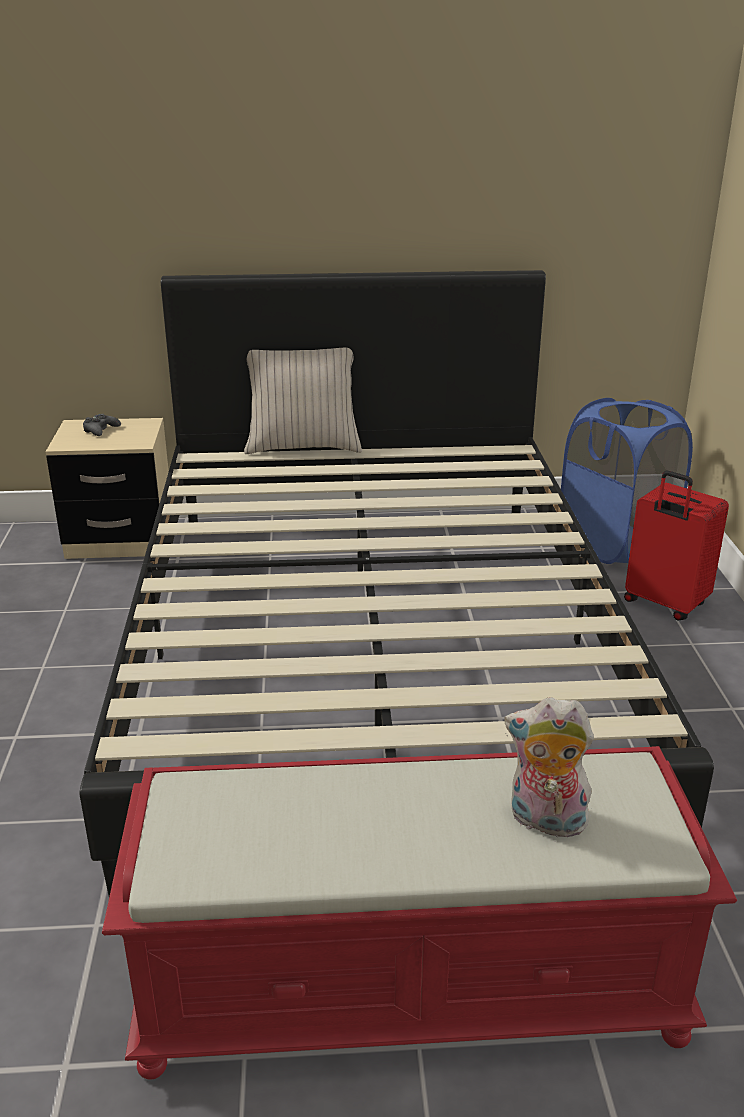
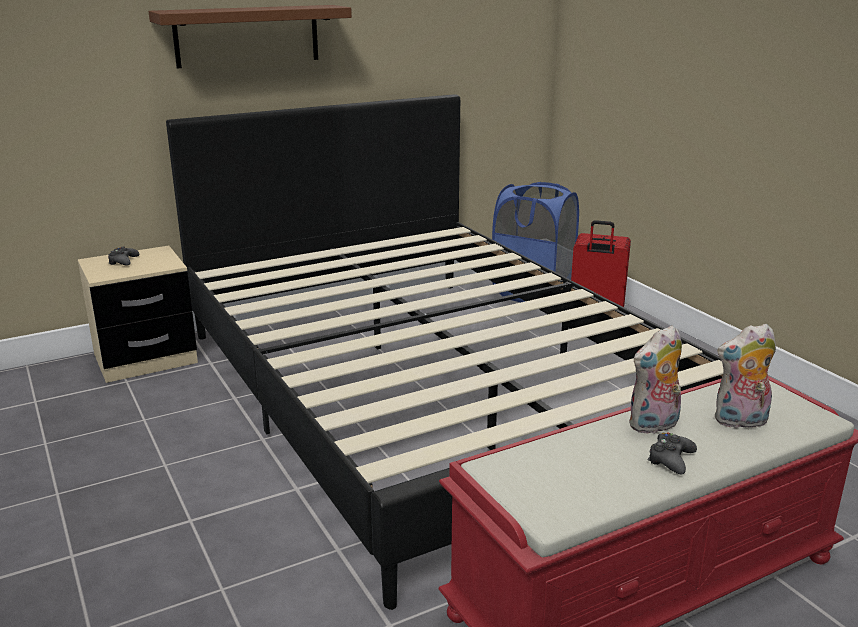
camera: 25 degrees left, 5 degrees down
(266, 181) = (247, 36): none -> brown shelf
(303, 446) = (295, 252): beige pillow -> none
(393, 846) = (670, 459): none -> black game controller
(425, 792) = (654, 426): none -> plush toy

